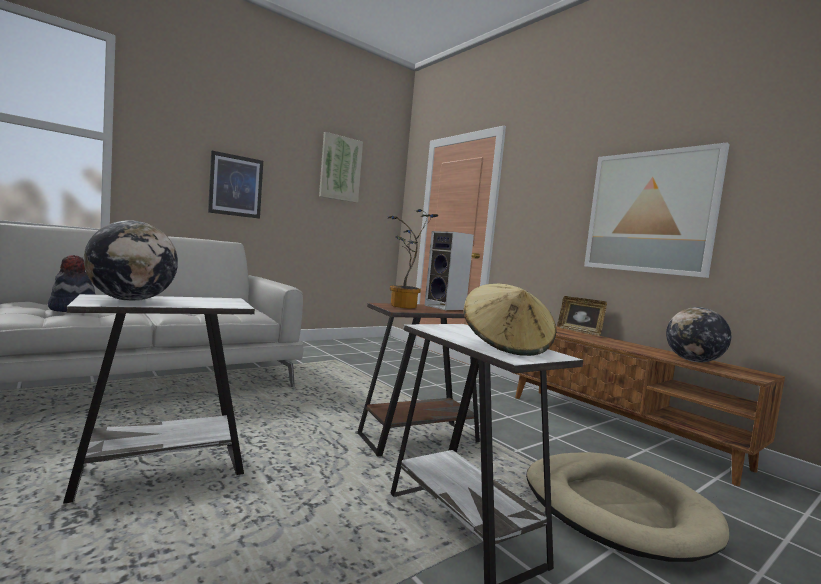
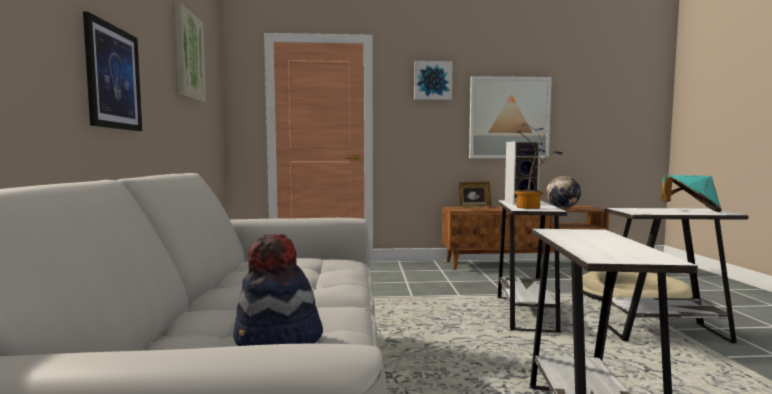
camera: 55 degrees left, 0 degrees up
(131, 300) = (616, 250): globe -> none
(418, 438) = (525, 313): brown side table -> white side table
(506, 346) = (691, 210): beige hat -> turquoise hat
(556, 168) = (432, 81): none -> picture

